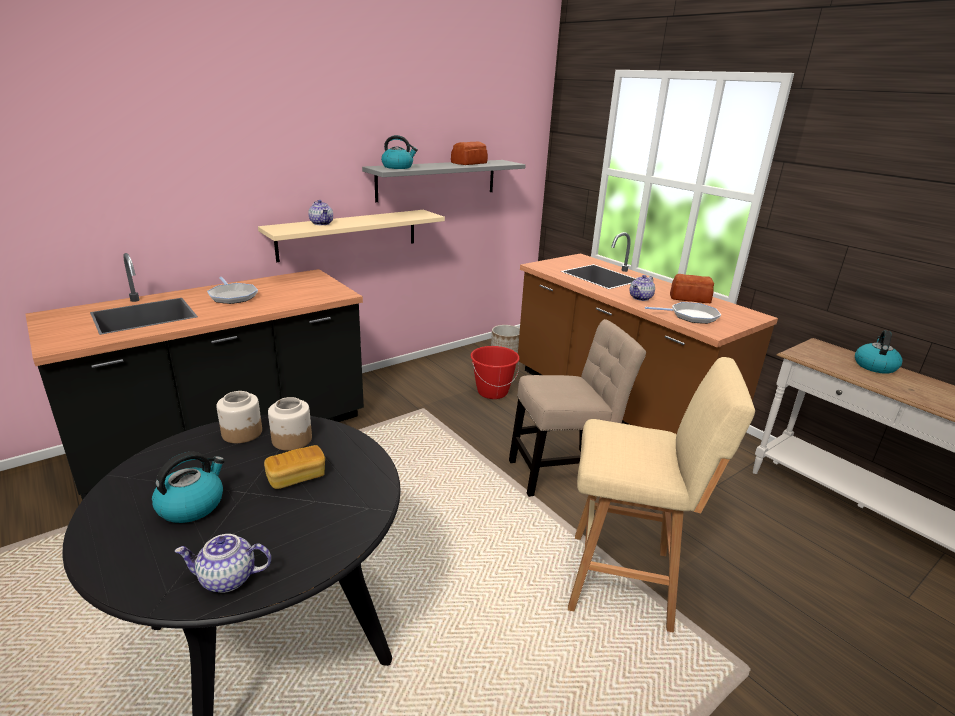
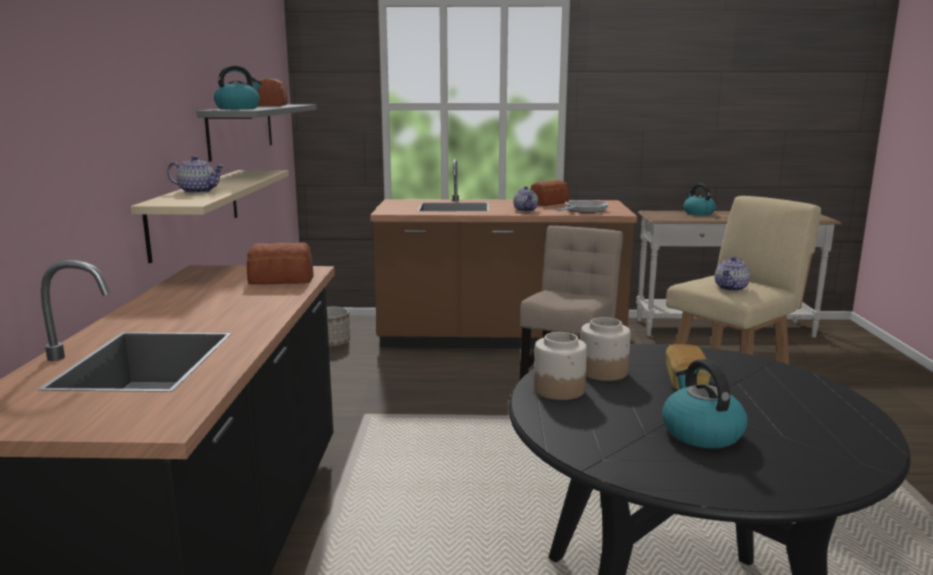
camera: 50 degrees left, 10 degrees down
(227, 579) = (849, 434): teapot -> teapot (731, 288)
(232, 296) = (191, 309): frying pan -> none
(313, 295) = (282, 279): none -> bread
(492, 392) = (392, 373): red bucket -> none

